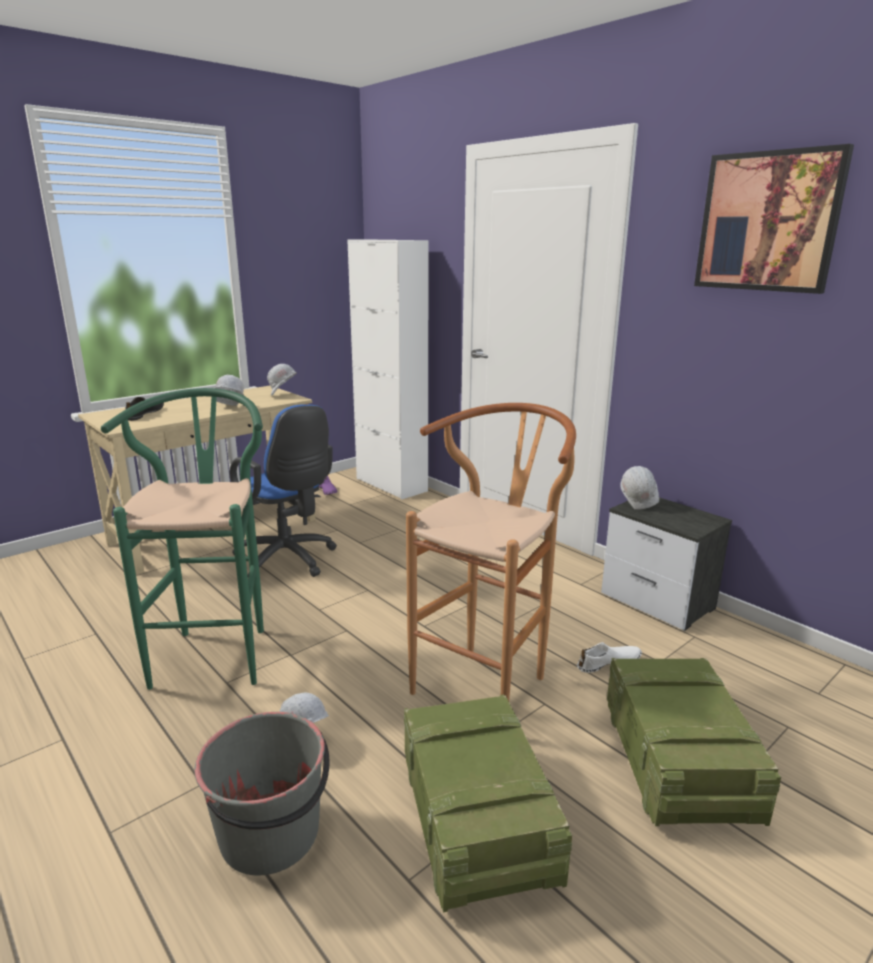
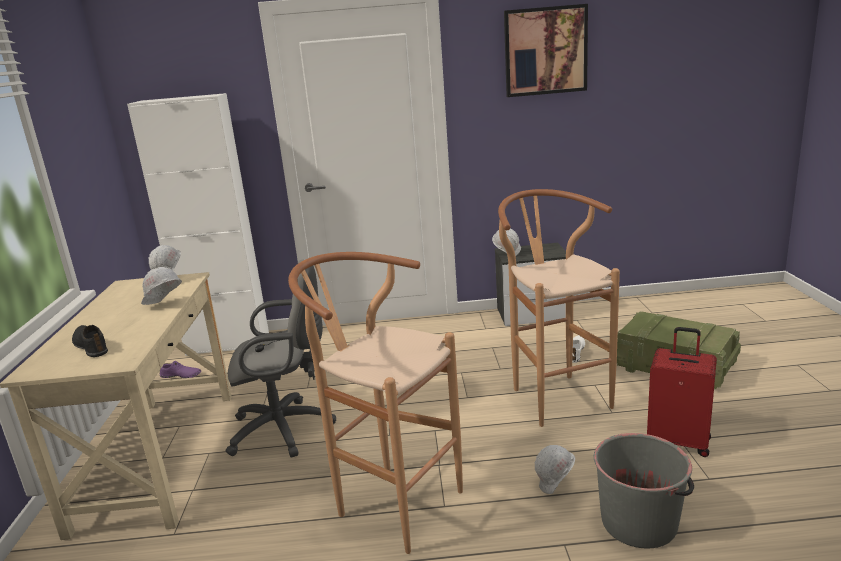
camera: 50 degrees left, 0 degrees up
(216, 650) = (389, 502): green stool -> brown stool
(289, 560) = (287, 429): blue office chair -> grey office chair
(477, 823) = (679, 441): crate -> red suitcase

